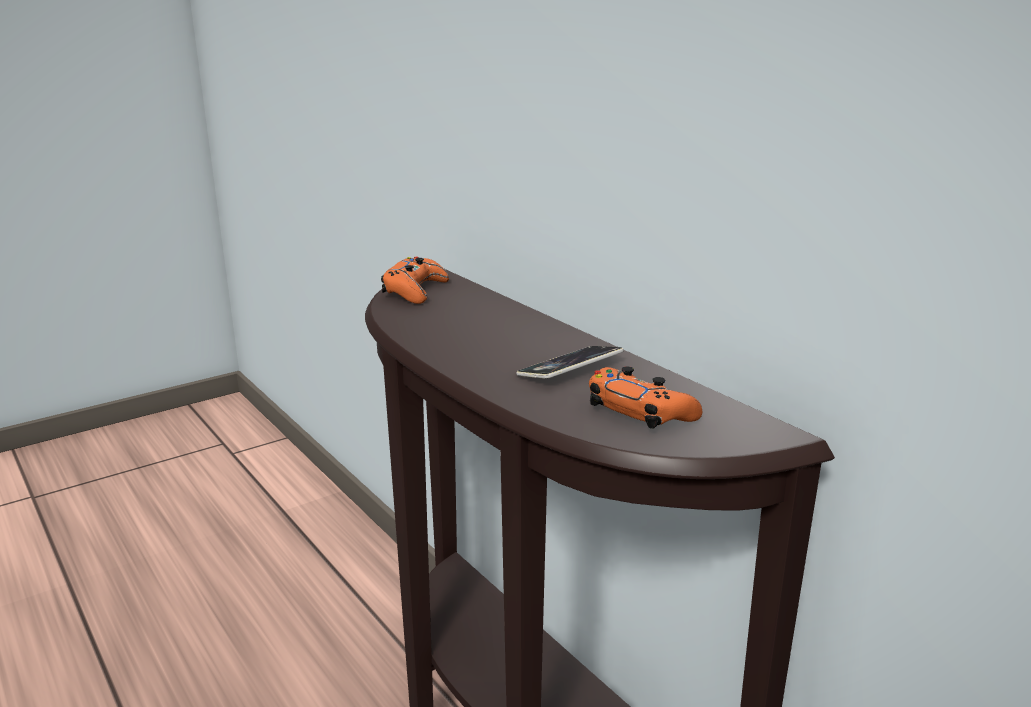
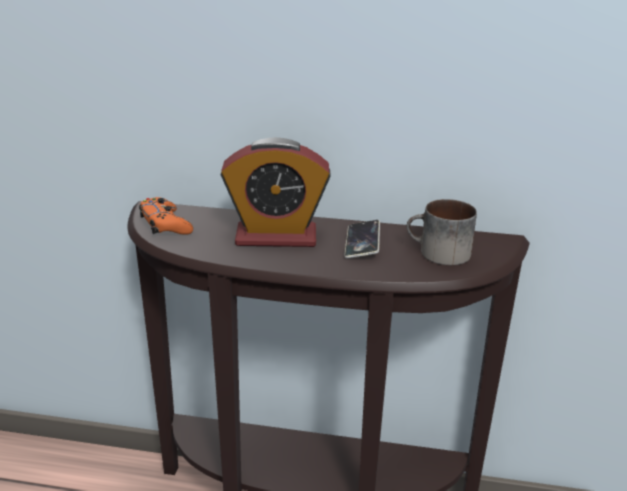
camera: 45 degrees left, 5 degrees up
(491, 332) = (276, 237): none -> alarm clock
(640, 411) = (438, 253): orange game controller -> mug

